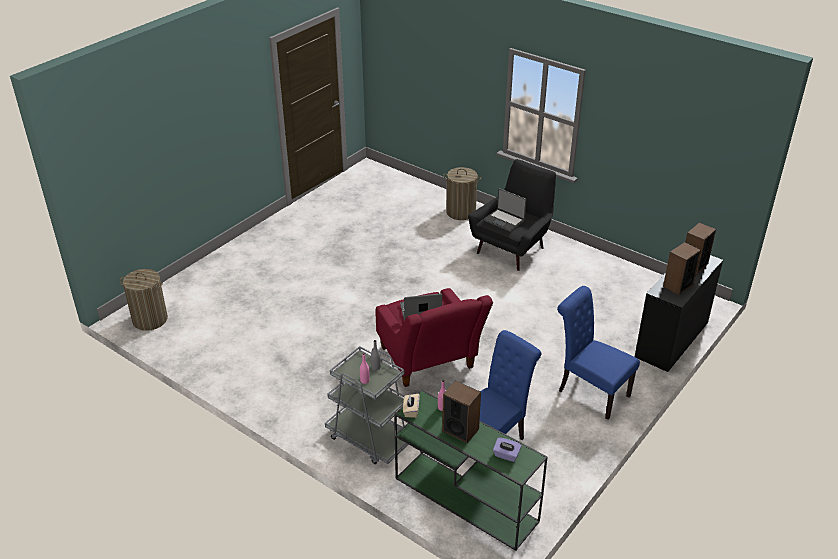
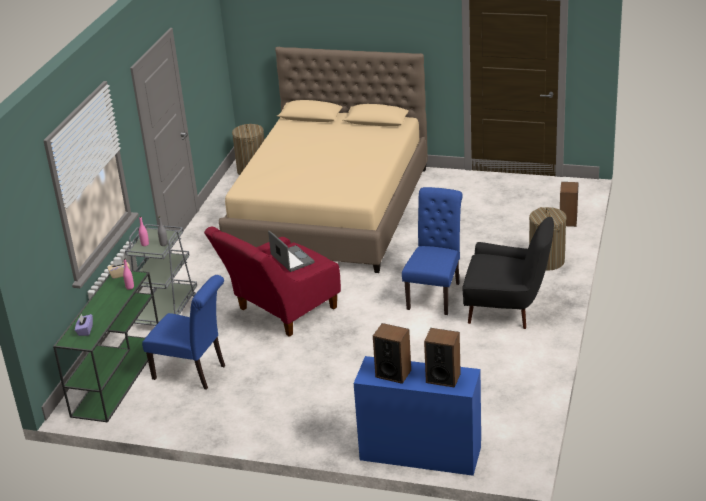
camera: 70 degrees right, 5 degrees down
(283, 291) = (331, 211): none -> beige bed
(460, 429) = (107, 302): speaker -> speaker (568, 220)
(504, 220) = (489, 266): laptop -> none
(589, 391) = (295, 413): blue chair -> blue chair (435, 293)
(672, 339) = (420, 453): black desk -> blue desk

